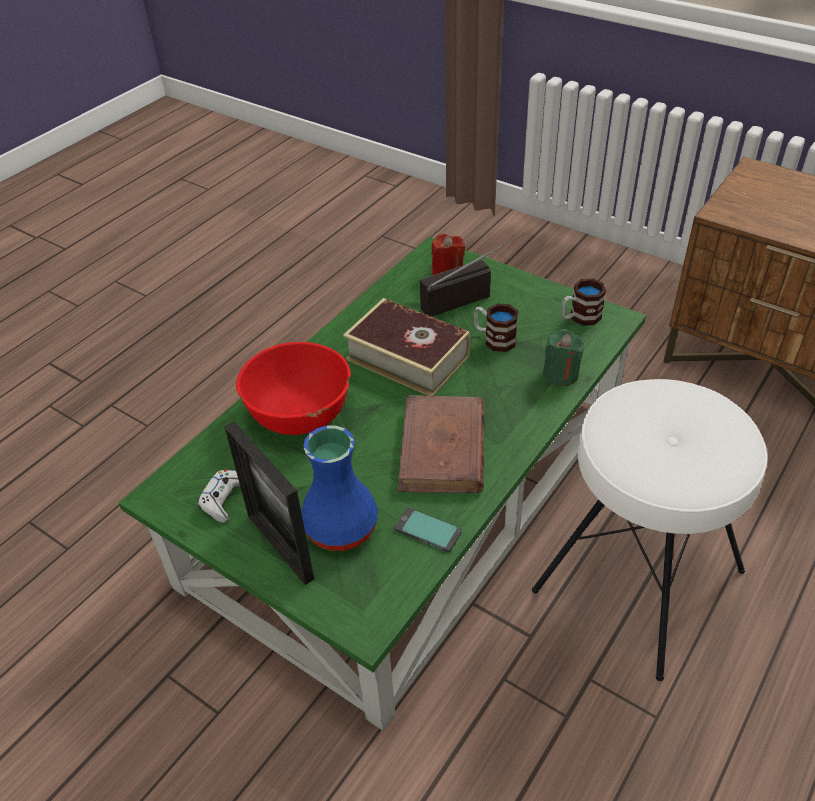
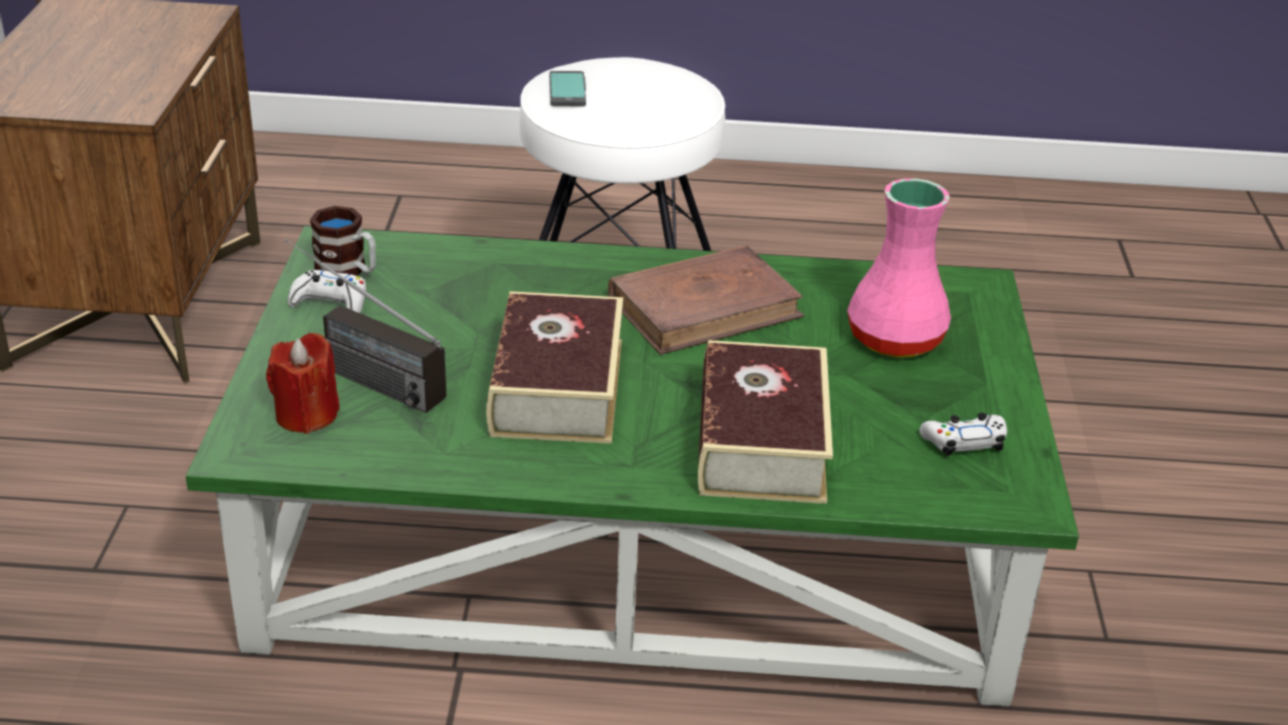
camera: 125 degrees left, 10 degrees down
(280, 546) = (969, 370): picture frame -> none
(300, 413) = (761, 442): red bowl -> book
(341, 529) = (897, 338): blue vase -> pink vase
(427, 531) = (832, 283): phone -> phone (567, 90)
(494, 339) = (453, 326): mug -> none
(547, 303) = (330, 302): none -> white game controller
(561, 374) = (487, 260): green candle -> none

